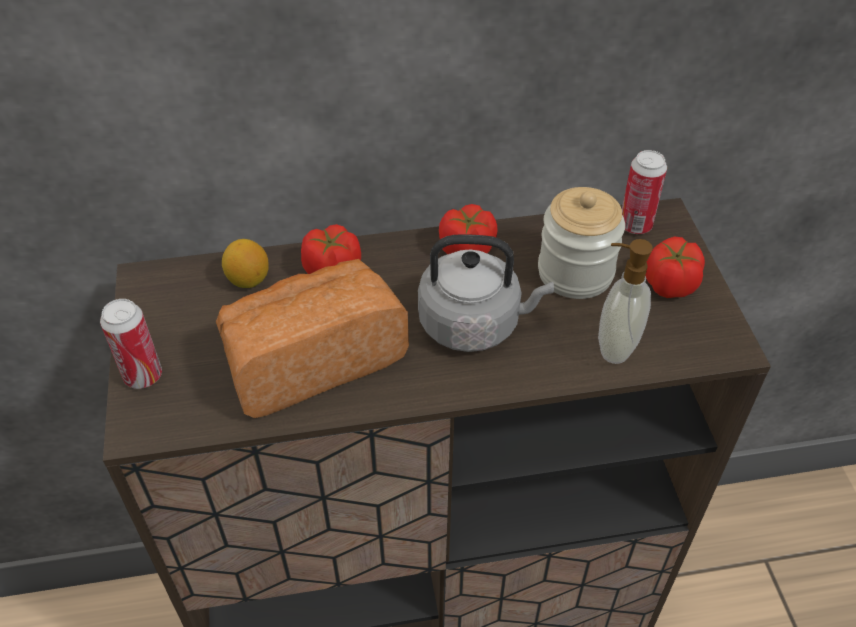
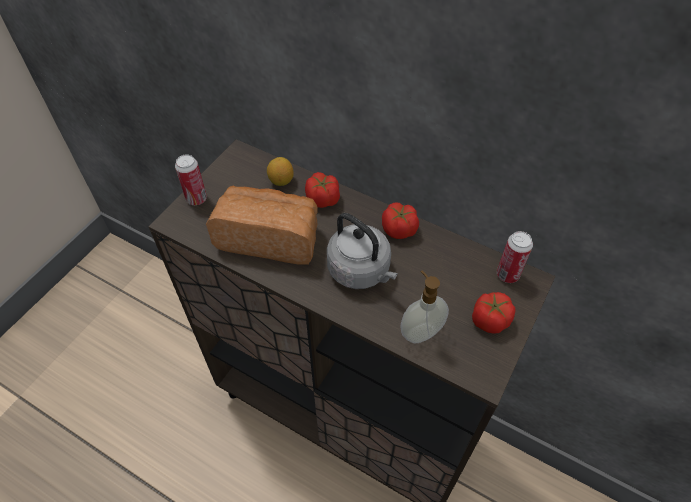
camera: 40 degrees right, 5 degrees up
(575, 273) = (443, 279): jar -> none

